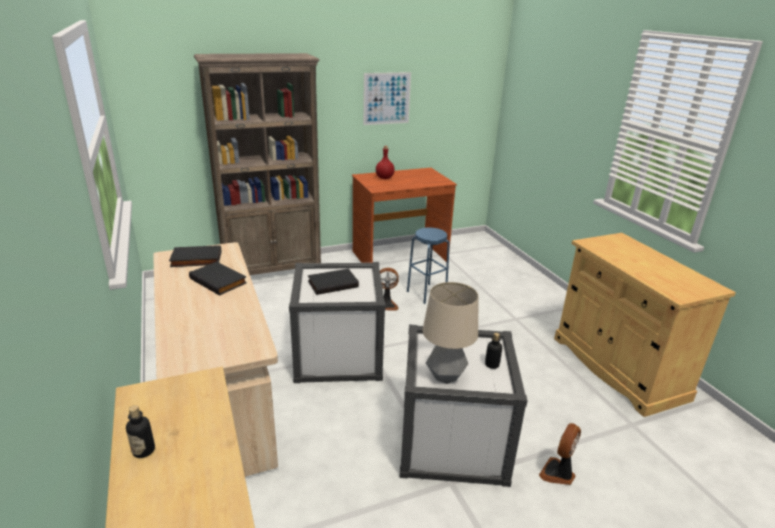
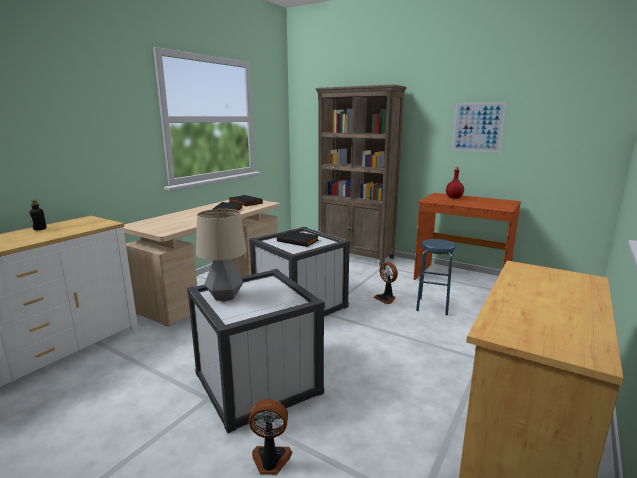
camera: 55 degrees right, 10 degrees down
(492, 365) = (263, 309): bottle -> none

